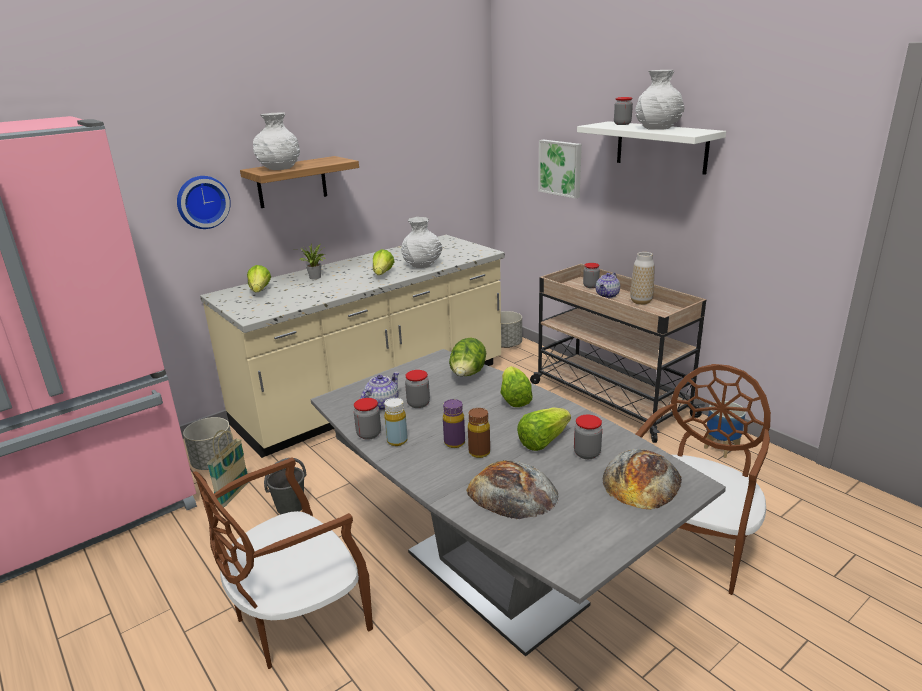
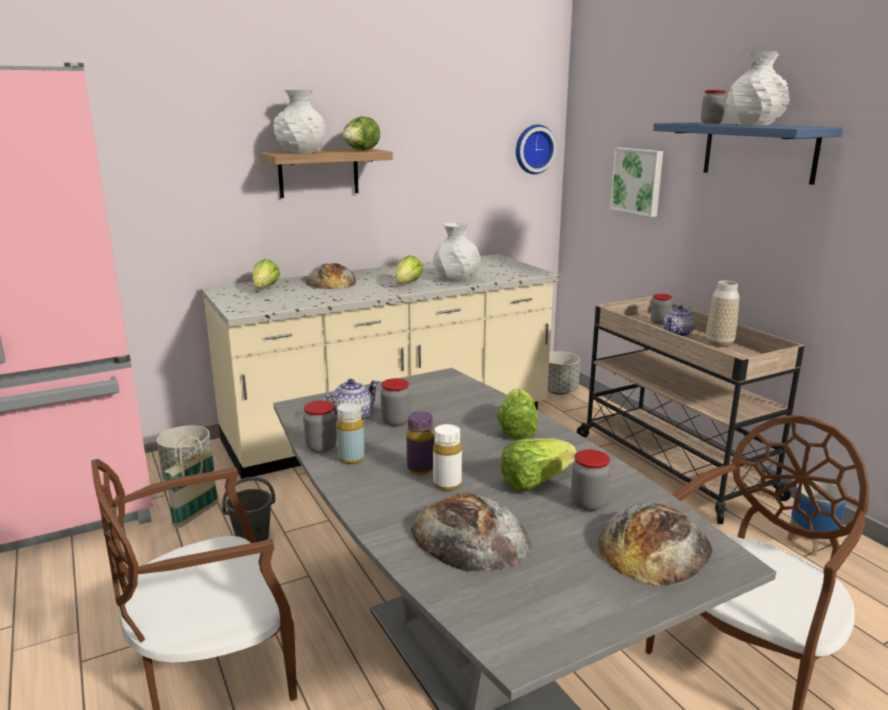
camera: 10 degrees right, 5 degrees down
(202, 201) = (214, 183): wall clock -> wall clock (533, 149)
(315, 278) = (331, 281): potted plant -> bread
(467, 375) = (469, 398): lettuce -> lettuce (361, 150)
(479, 452) = (447, 484): brown bottle -> white bottle
(661, 147) = (758, 151): white shelf -> blue shelf

